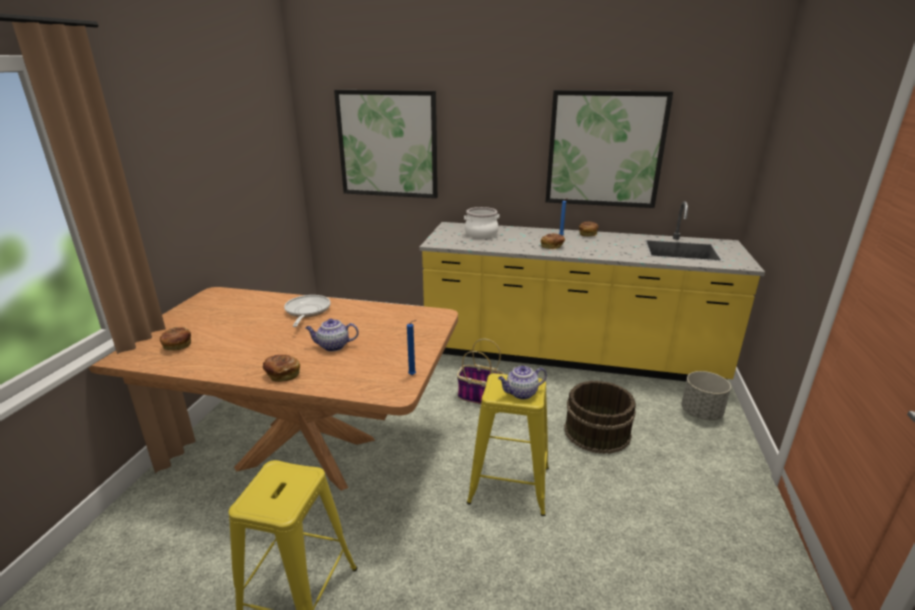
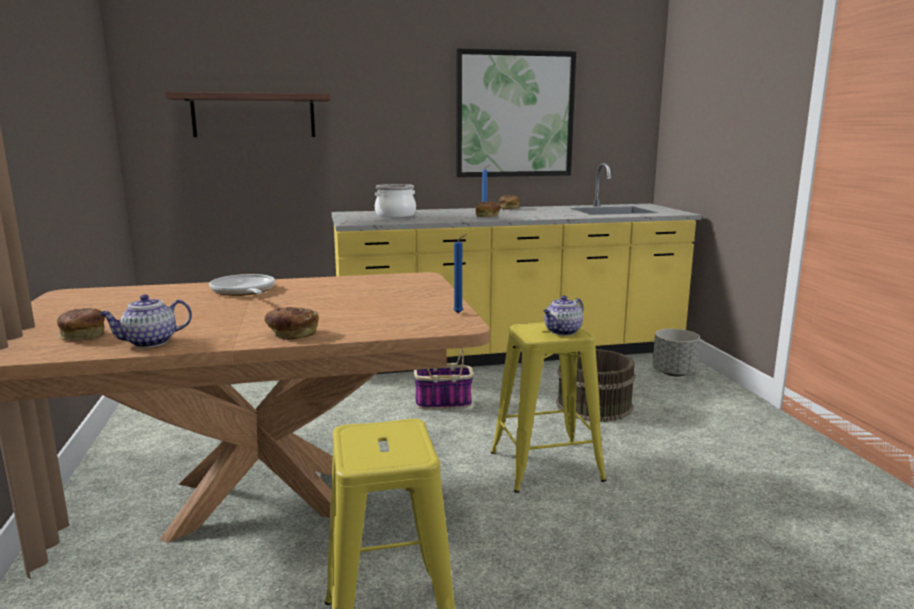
camera: 25 degrees left, 10 degrees down
(333, 346) = (325, 309): teapot -> teapot (149, 342)
(388, 144) = (254, 116): picture -> shelf

